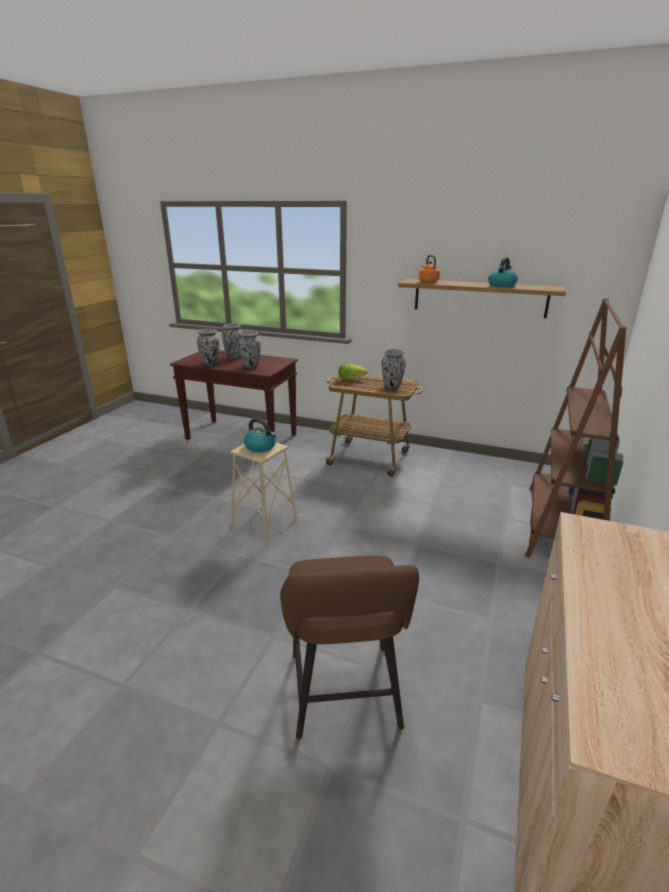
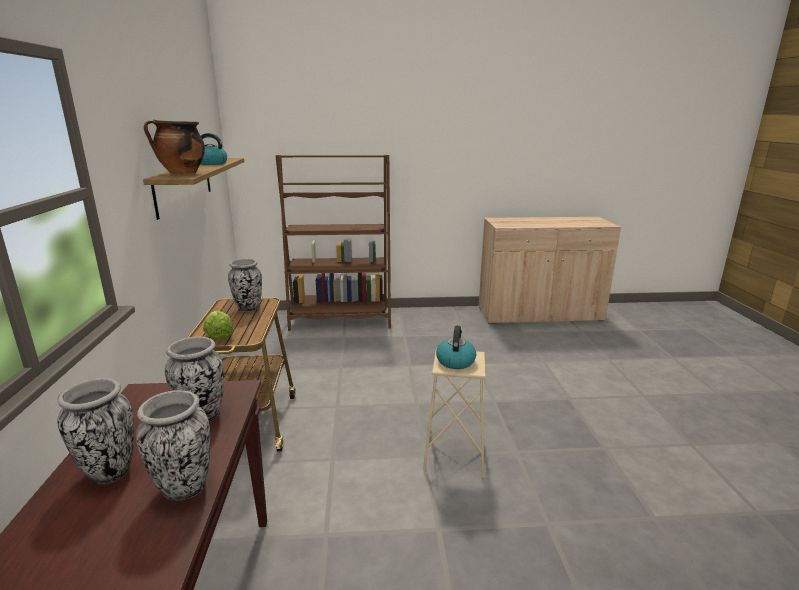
camera: 115 degrees left, 5 degrees down
(345, 696) = (571, 363): brown stool -> none
(428, 281) = (181, 173): orange kettle -> cooking pot

